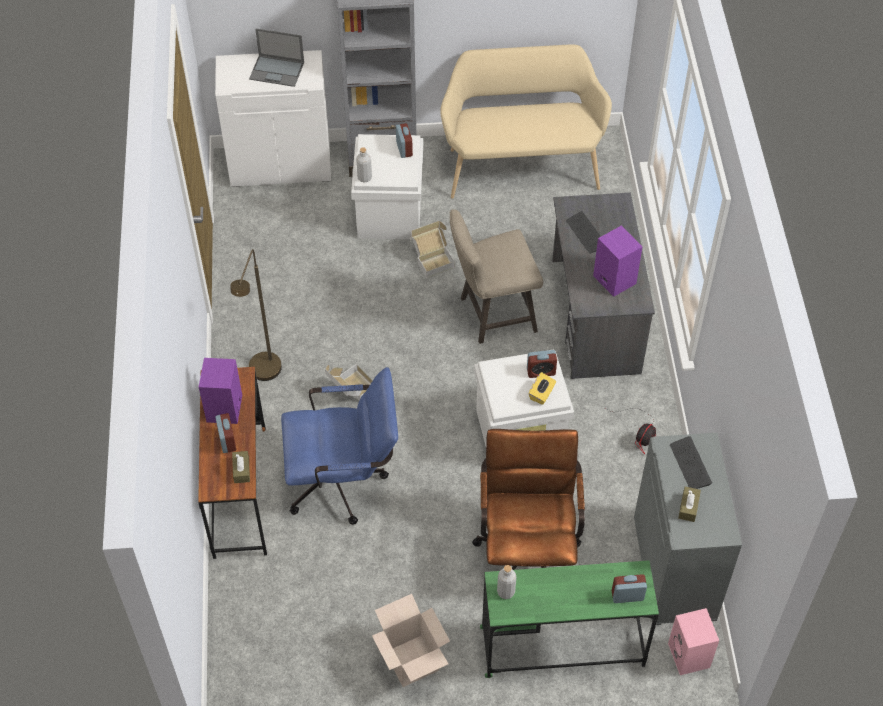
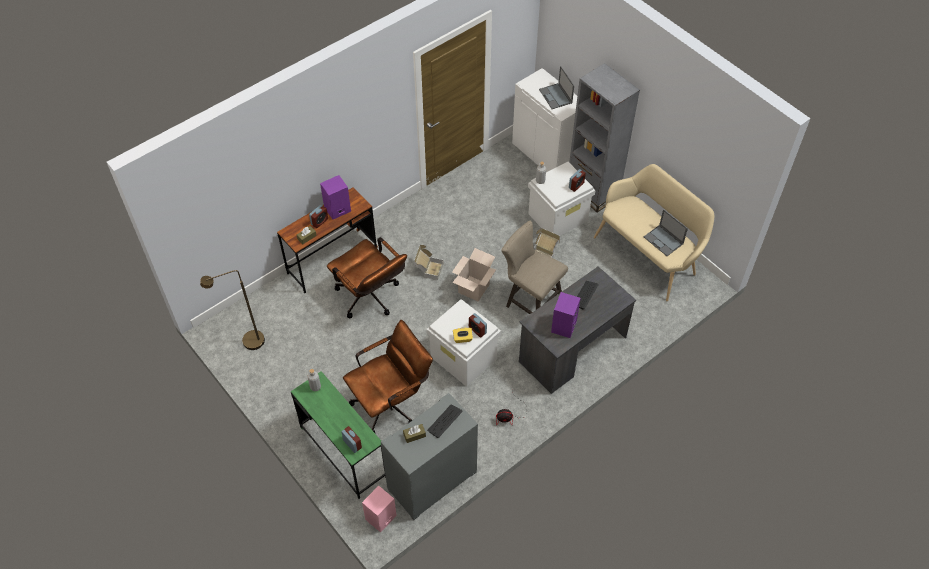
camera: 55 degrees right, 0 degrees up
(264, 375) = (408, 228): brown floor lamp -> brown floor lamp (247, 343)
(344, 482) = (371, 299): blue office chair -> brown office chair
(411, 661) = (287, 389): cardboard box -> cardboard box (473, 288)
(554, 123) = (663, 240): none -> laptop

